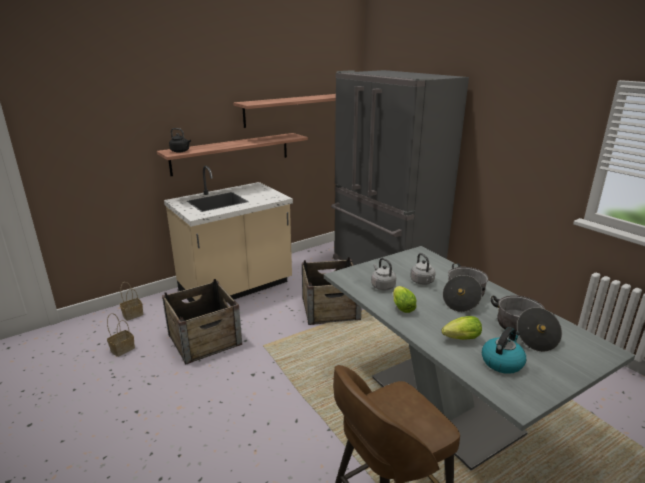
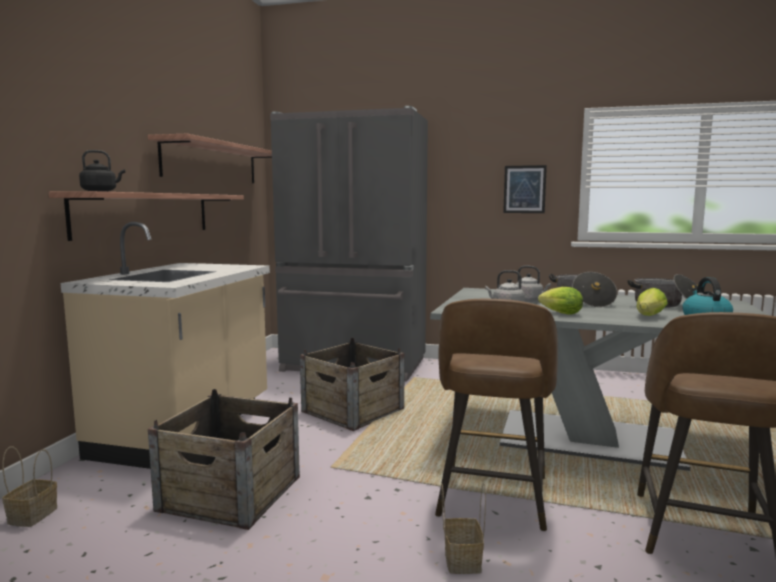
camera: 40 degrees left, 15 degrees down
(123, 349) = (87, 562): basket -> basket (461, 559)
(308, 411) = (492, 498): none -> brown stool
(542, 156) = (524, 189): none -> picture

